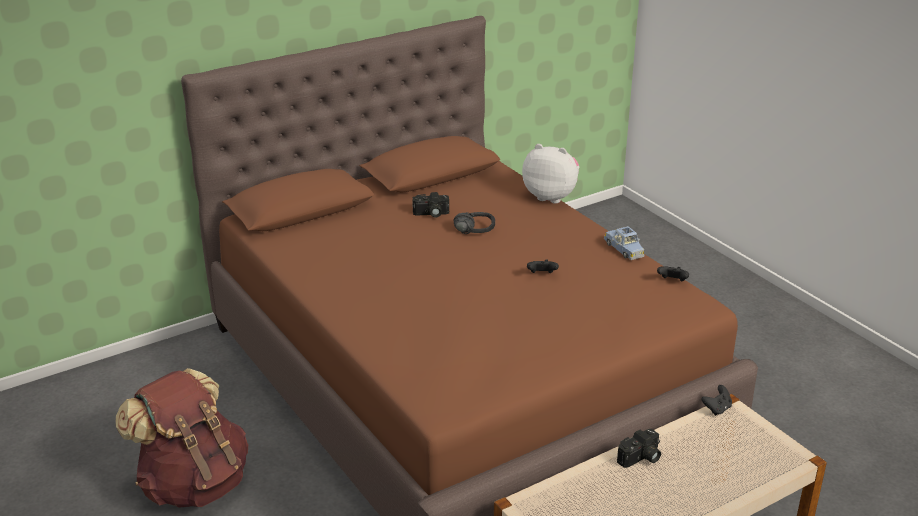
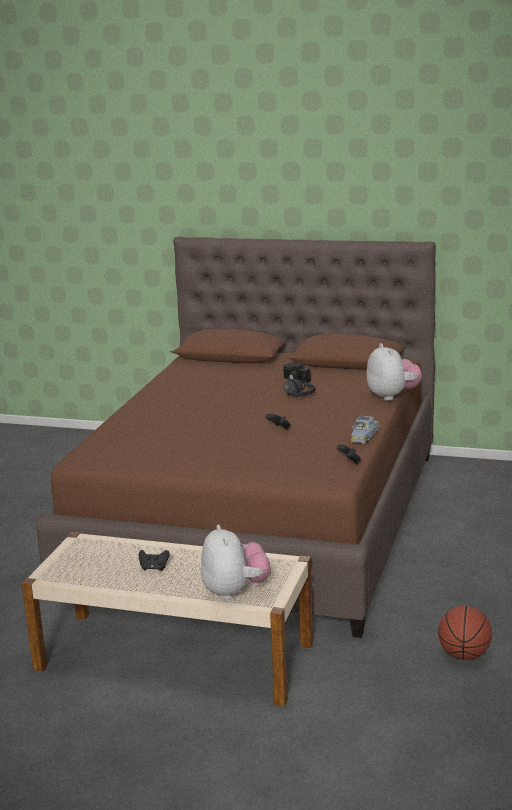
camera: 50 degrees right, 10 degrees down
(194, 483) = (50, 499): brown backpack -> none
(641, 458) = (180, 554): camera -> none
(717, 409) = (280, 558): black game controller -> black game controller (154, 568)
(758, 465) = (235, 592): none -> plush toy
(817, 416) = (464, 655): none -> basketball

